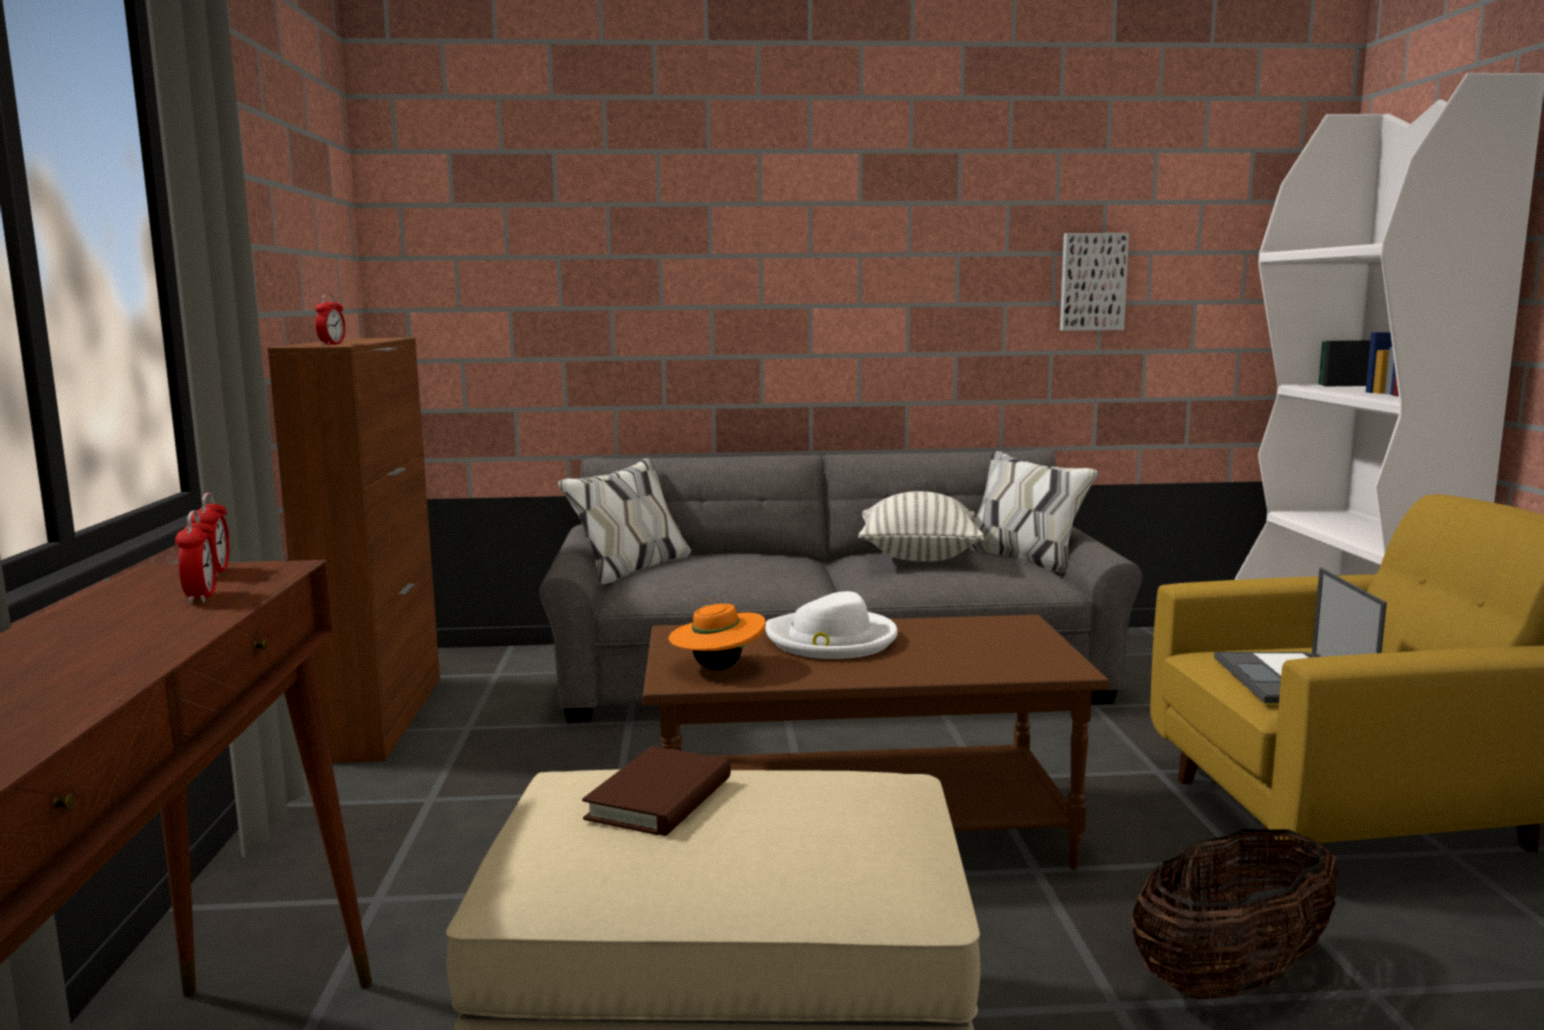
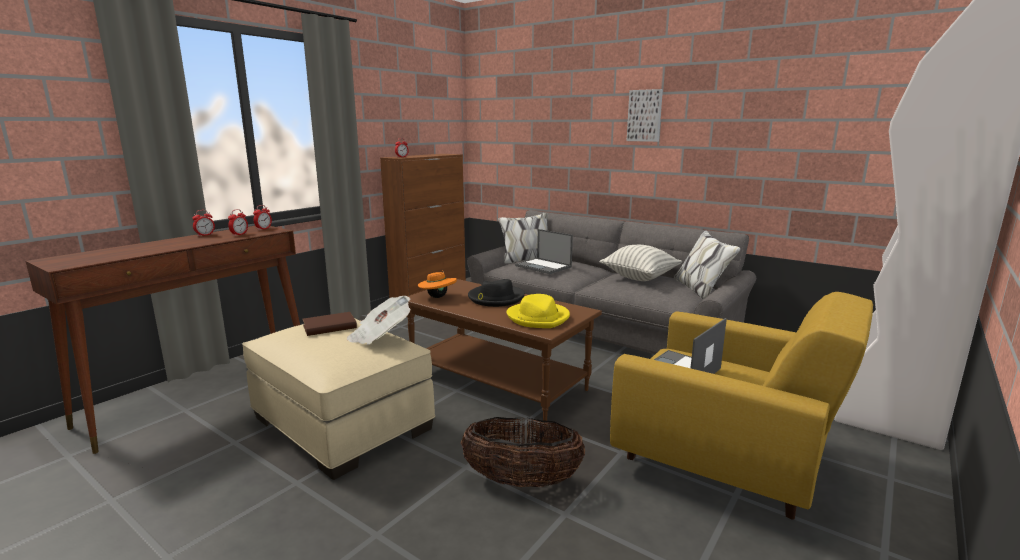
camera: 40 degrees right, 5 degrees up
(71, 621) = (205, 235): none -> alarm clock
(722, 571) = (544, 266): none -> laptop
(824, 775) = (380, 336): none -> newspaper
(831, 640) = (495, 298): white hat -> black hat
(993, 651) = (538, 317): none -> yellow hat
(1092, 282) = (793, 137): picture -> picture (645, 115)

